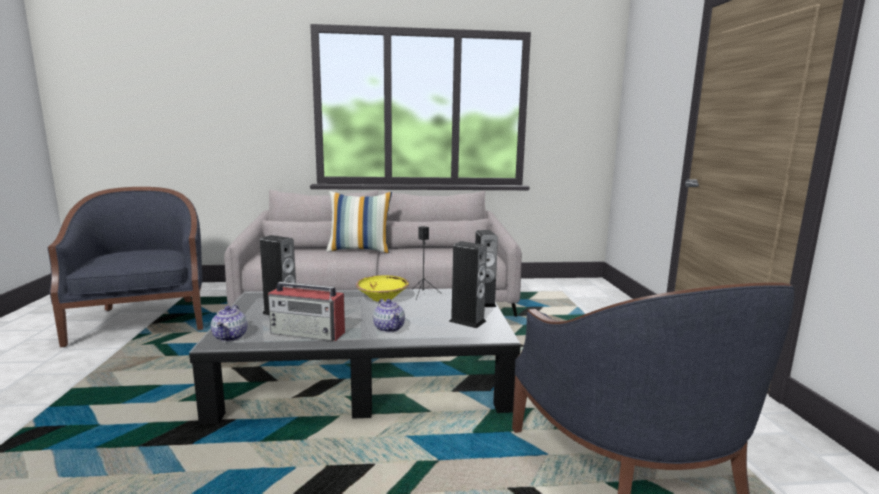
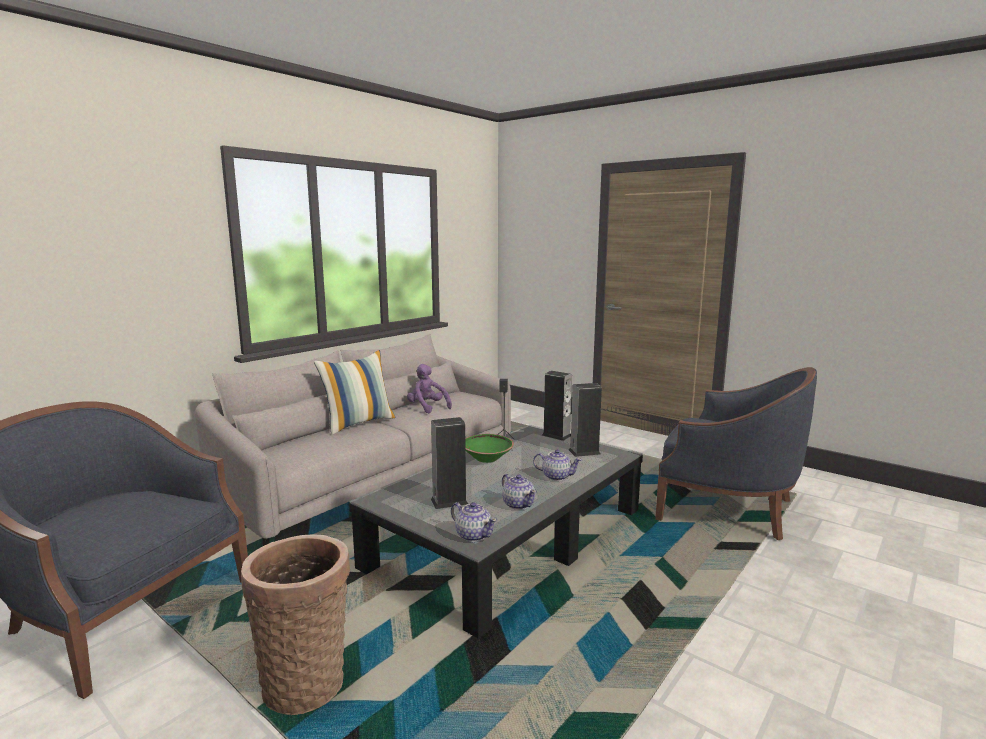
camera: 45 degrees left, 0 degrees up
(108, 390) = (306, 681): none -> basket
(308, 333) = (518, 504): radio -> teapot
(382, 298) = (487, 458): yellow bowl -> green bowl
(430, 253) = (427, 407): none -> purple plush toy

